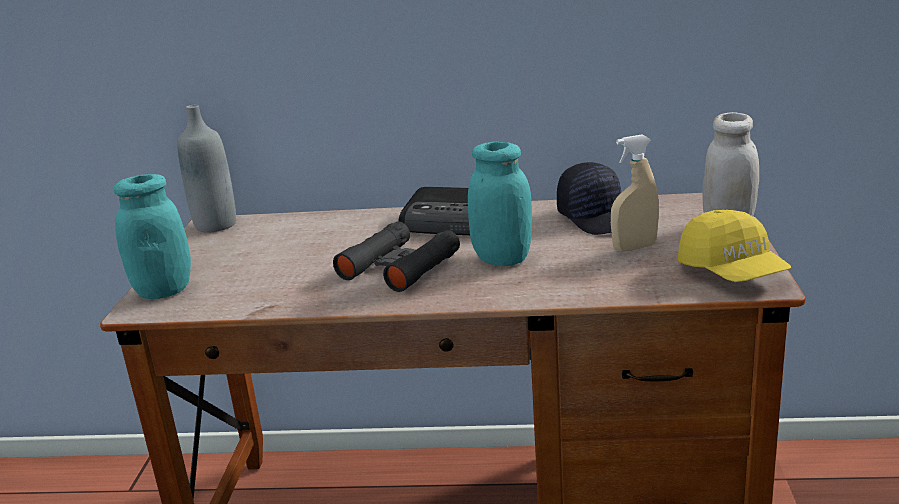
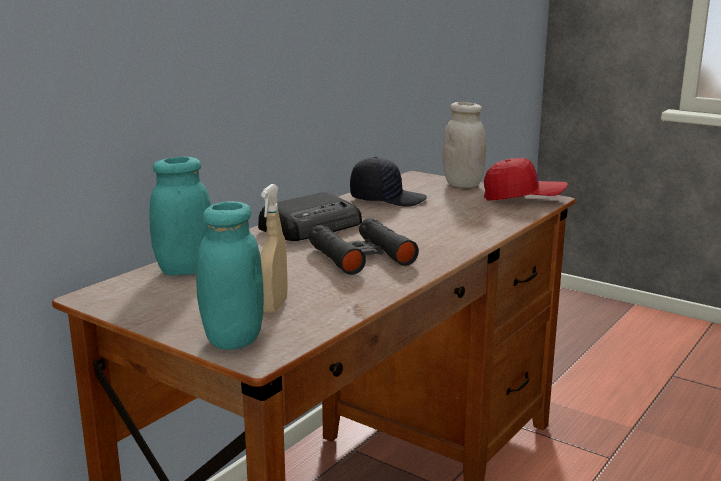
camera: 60 degrees left, 5 degrees down
(215, 225) = (104, 294): grey bottle -> none
(502, 259) = (406, 231): turquoise jar -> turquoise jar (185, 270)
(634, 247) = (451, 204): beige spray bottle -> beige spray bottle (274, 306)
(732, 272) = (523, 198): yellow cap -> red cap

